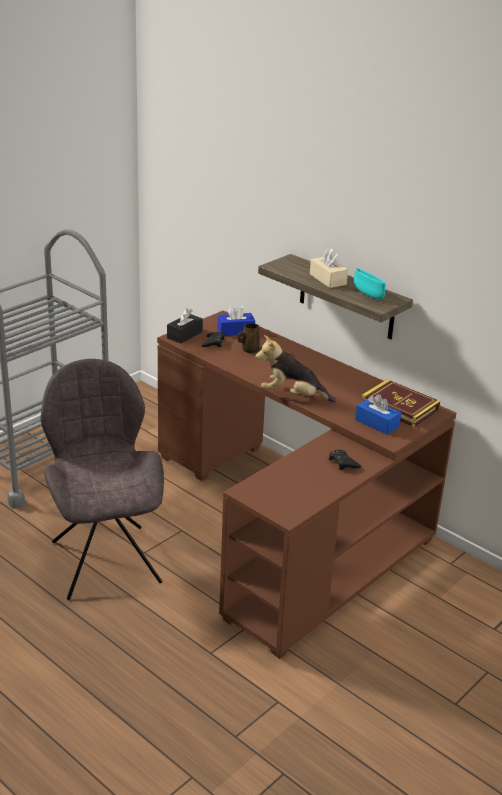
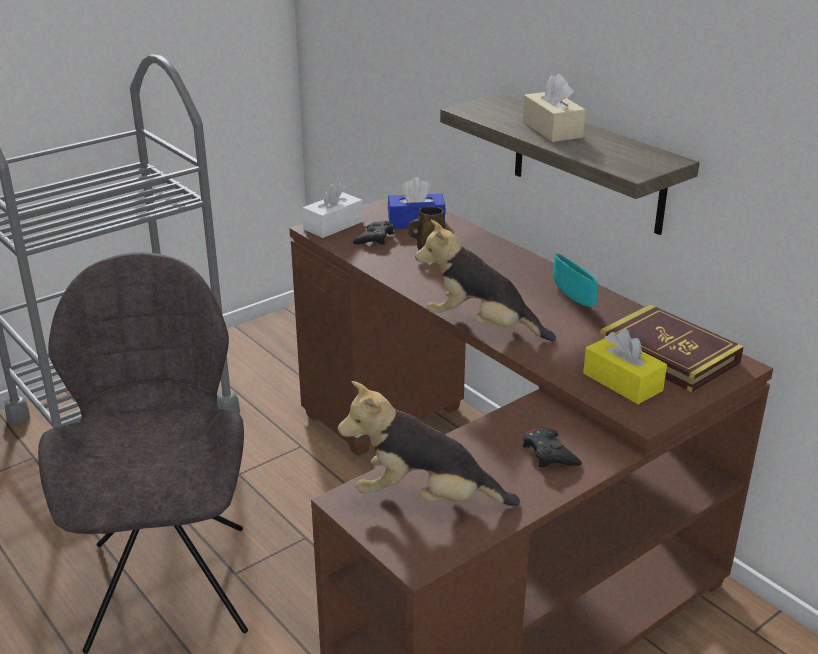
camera: 10 degrees right, 0 degrees up
(184, 335) = (333, 225): black tissue box -> white tissue box
(283, 488) = (425, 499): none -> plush toy
(368, 294) = (618, 153): turquoise bowl -> turquoise bowl (573, 297)
(377, 423) = (622, 382): blue tissue box -> yellow tissue box

